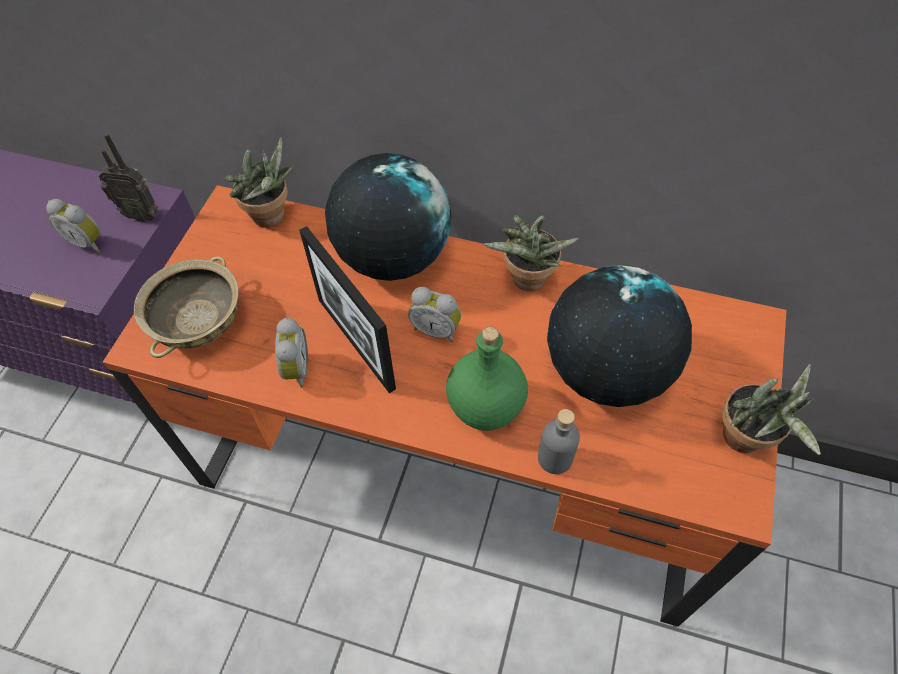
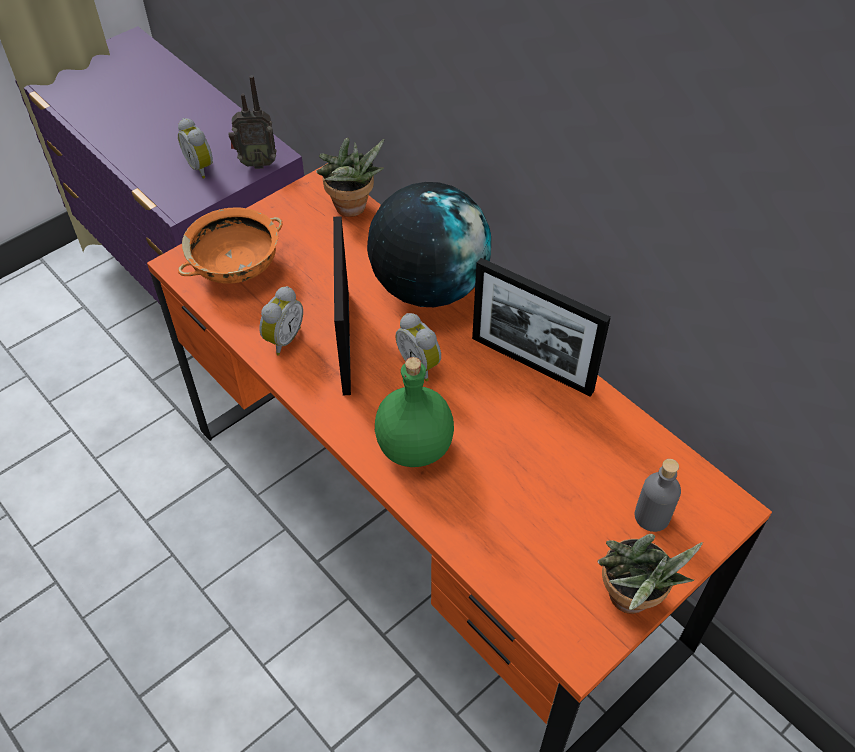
camera: 30 degrees right, 5 degrees down
(142, 214) = (256, 163): radio -> radio turned 45 degrees counterclockwise
(198, 323) = (235, 267): beige bowl -> orange bowl
(527, 283) = (531, 364): potted plant -> picture frame
(555, 458) = (441, 519): grey bottle -> grey bottle (652, 516)
(606, 372) = (544, 474): globe -> none

